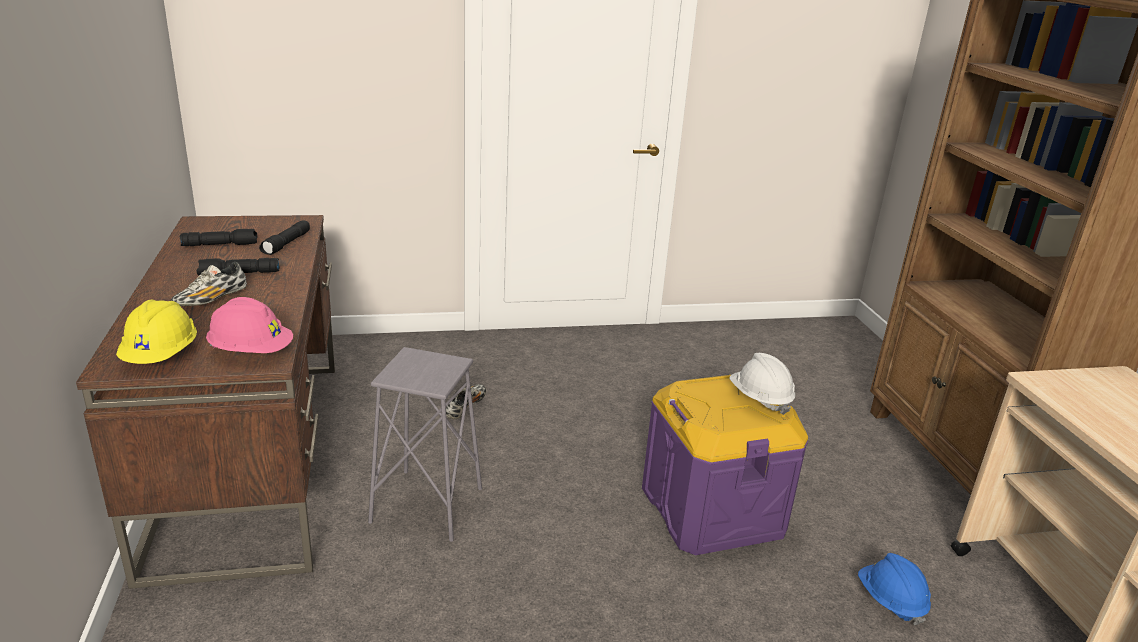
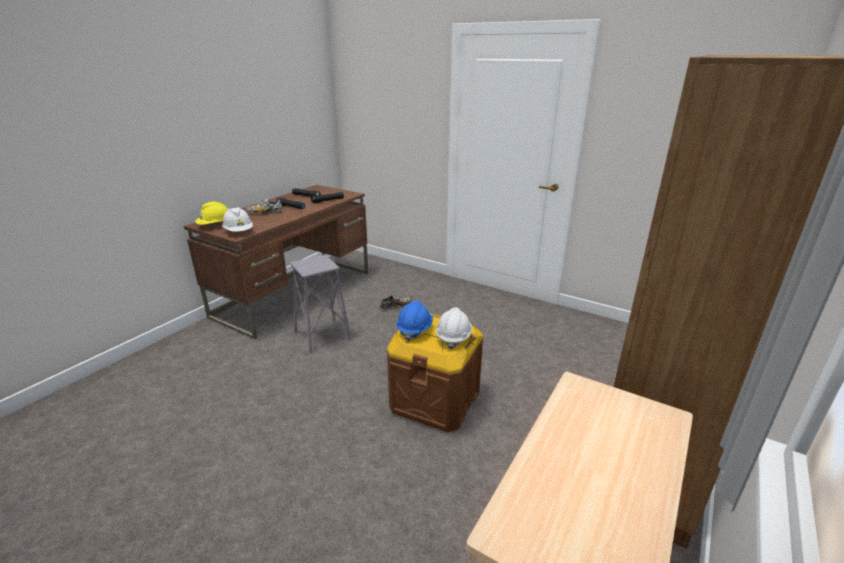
camera: 45 degrees right, 0 degrees up
(251, 352) = (239, 232): pink hard hat -> white hard hat
(712, 510) = (435, 400): purple storage box -> brown storage box
(890, 601) = (458, 497): blue hard hat -> blue hard hat (414, 330)

